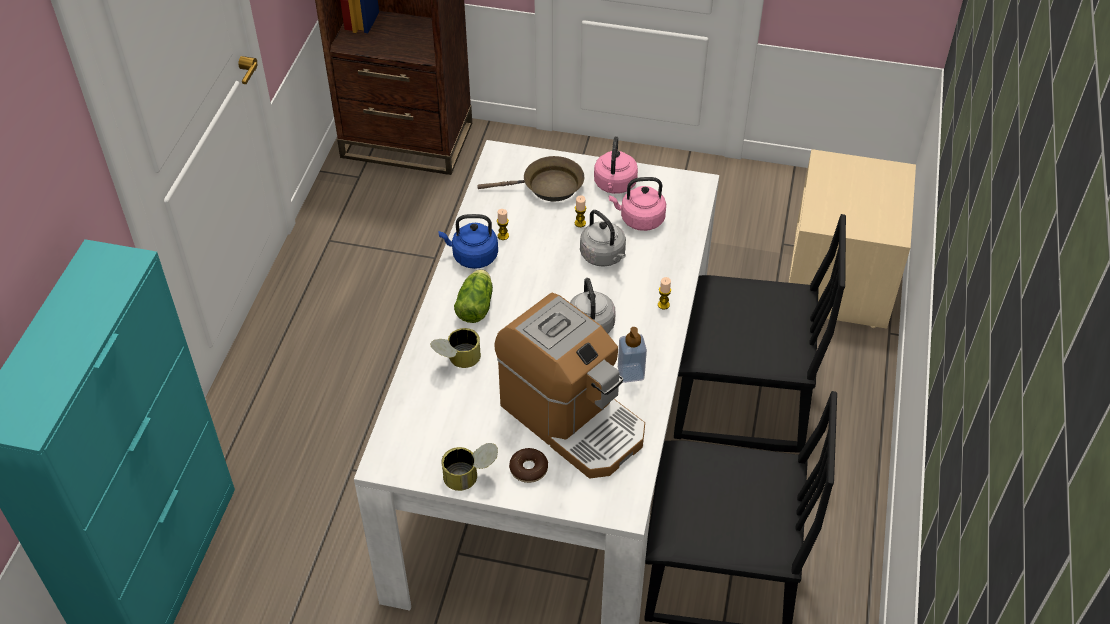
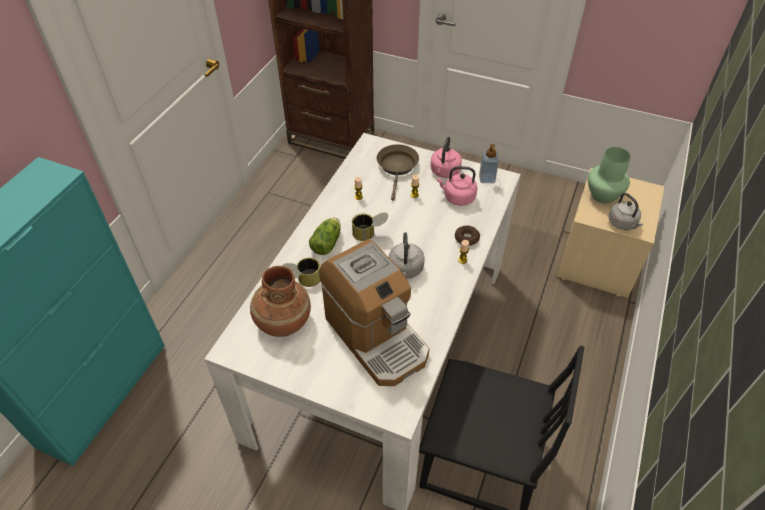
camera: 10 degrees right, 0 degrees up
(444, 417) = (282, 321): none -> brown vase
(471, 476) = (290, 370): can -> can (370, 233)
(472, 256) = (333, 208): blue kettle -> none
(528, 469) = (334, 371): donut -> donut (466, 239)
(547, 186) = (397, 168): brown frying pan -> brown frying pan turned 90 degrees counterclockwise
(604, 256) = (426, 220): grey kettle -> grey kettle (623, 224)
(630, 373) = (428, 307): soap dispenser -> soap dispenser (487, 178)
(741, 401) = (516, 335): black chair -> none
(834, 188) = (603, 195): none -> green vase

